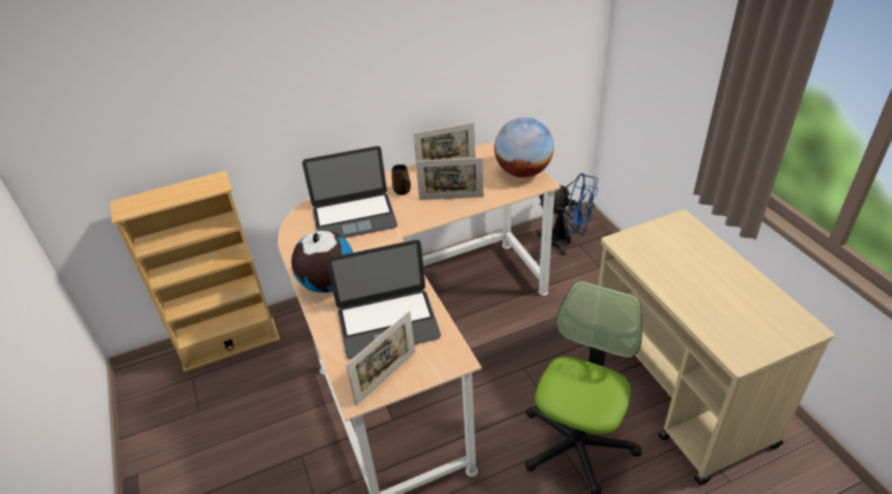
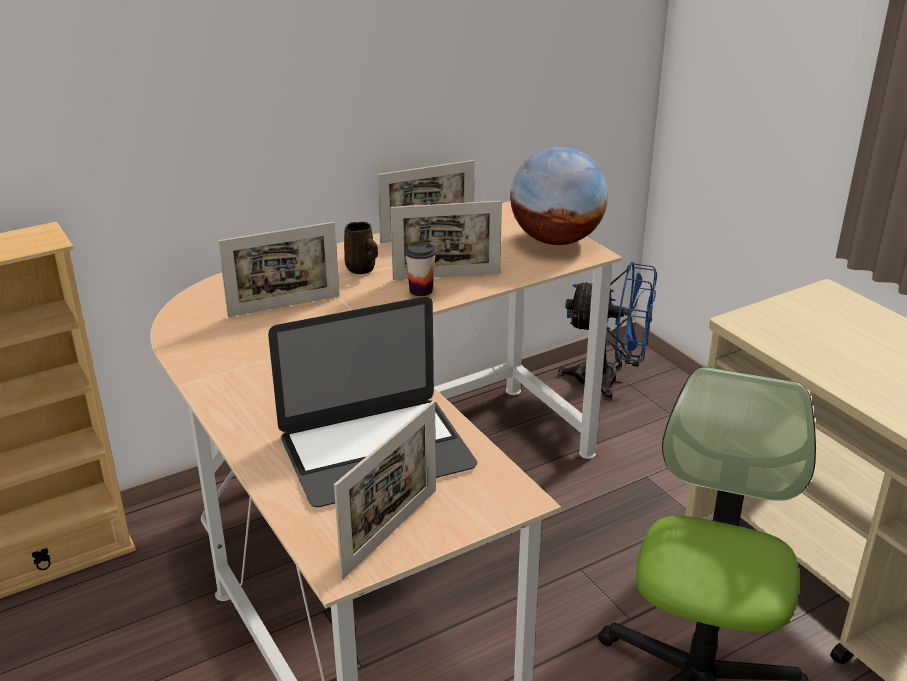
camera: 10 degrees left, 10 degrees down
(327, 284) = (253, 399): globe -> none
(354, 217) = (284, 306): laptop -> picture frame
(434, 209) = (421, 290): none -> cup

